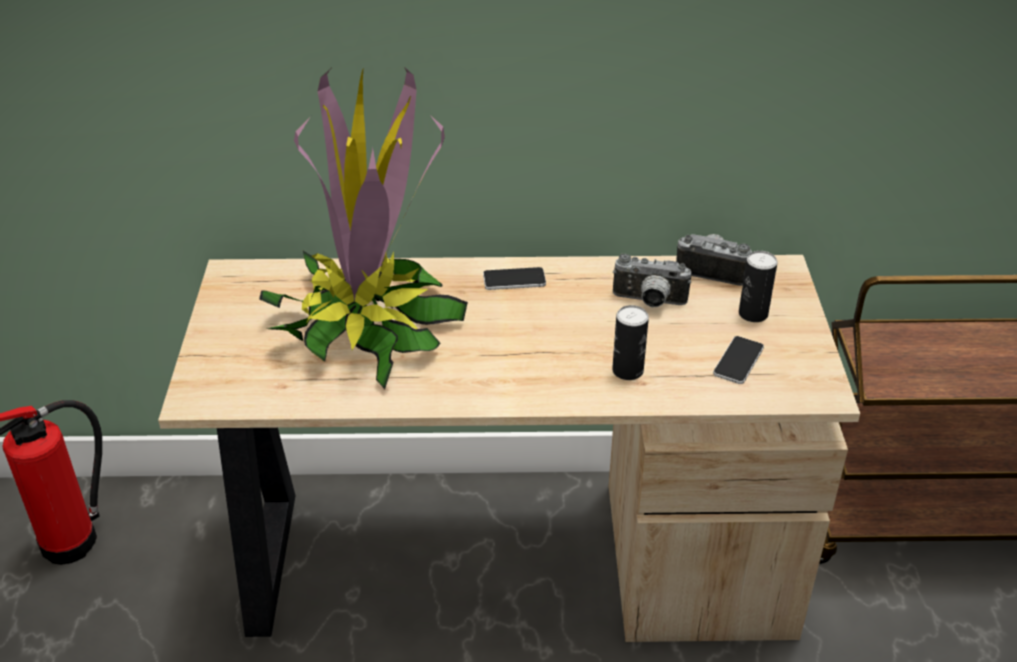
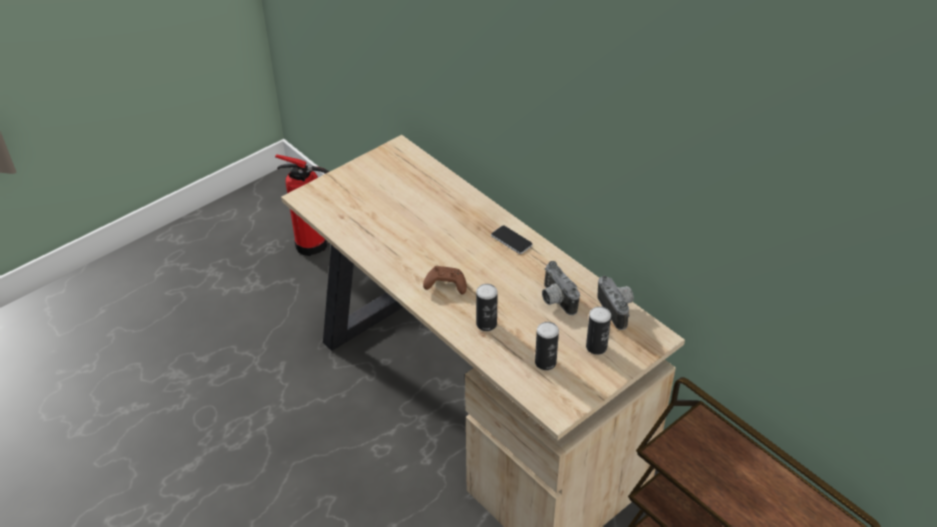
camera: 50 degrees right, 5 degrees up
(366, 323) = (415, 213): potted plant -> none
(524, 367) = (445, 285): none -> brown game controller
(738, 361) = (545, 362): phone -> can

